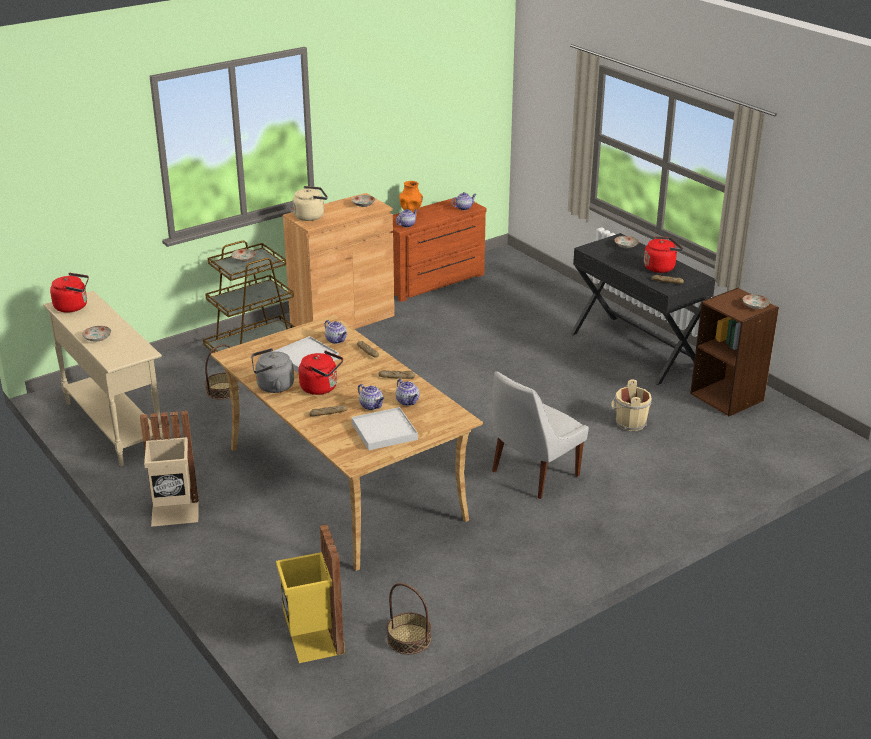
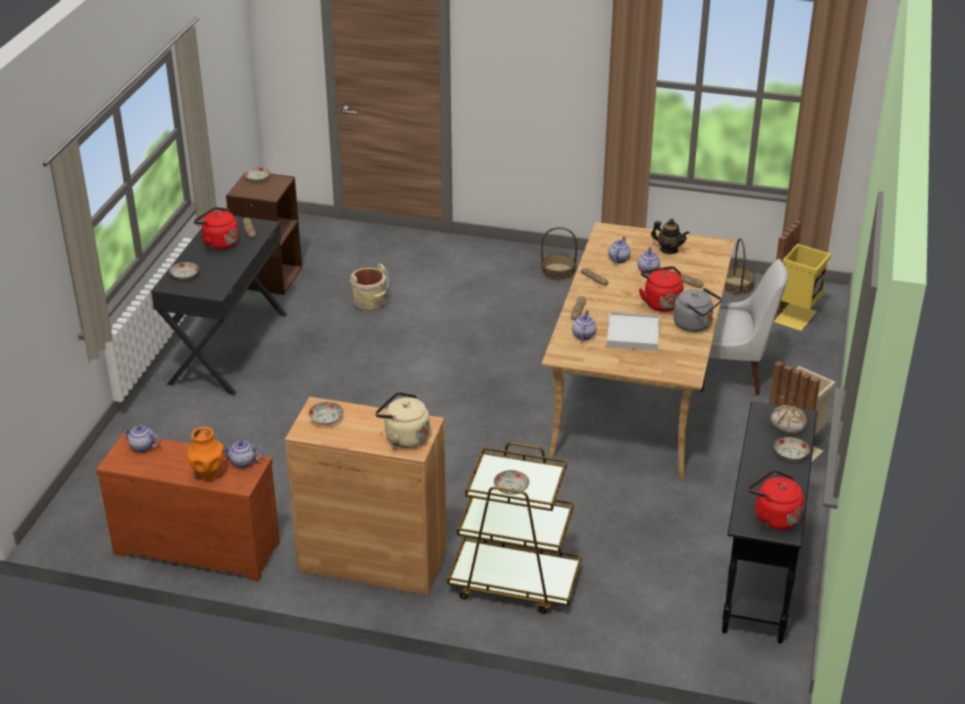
camera: 130 degrees left, 5 degrees up
(114, 426) = (760, 576): beige console table -> black console table
(118, 353) = (788, 424): none -> bread
(222, 391) = (613, 549): basket -> basket (558, 272)
(384, 431) = (668, 250): white tray -> teapot
(532, 475) = (503, 316): white chair -> white chair (732, 374)

